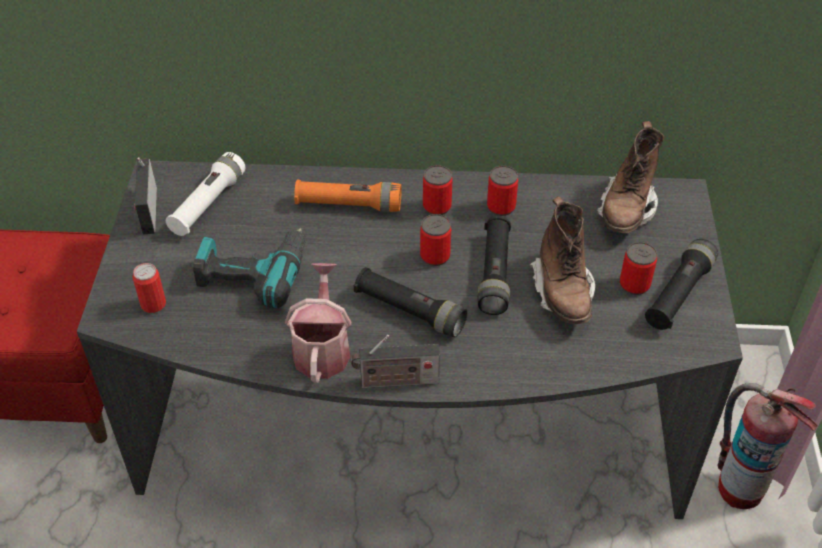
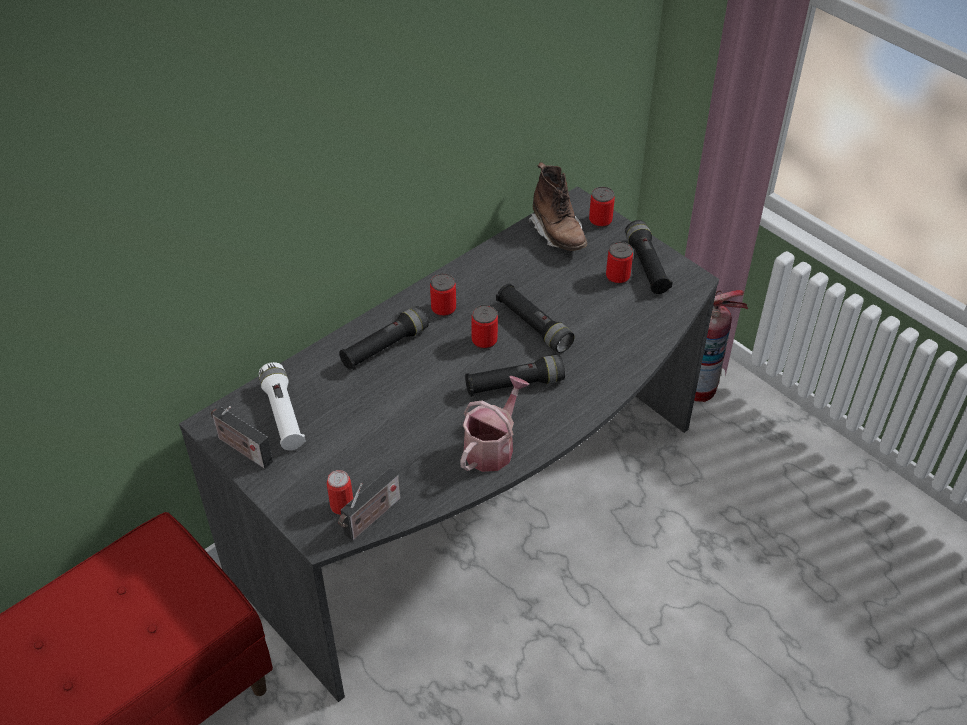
camera: 45 degrees left, 0 degrees up
(253, 272) = (382, 435): power drill -> none
(322, 348) = (492, 446): watering can -> watering can turned 75 degrees clockwise
(348, 205) = (384, 347): orange flashlight -> black flashlight
(395, 381) = (561, 431): radio -> radio (370, 519)
(501, 207) = (483, 282): can -> can (600, 221)
(562, 292) = (585, 309): brown boot -> none

